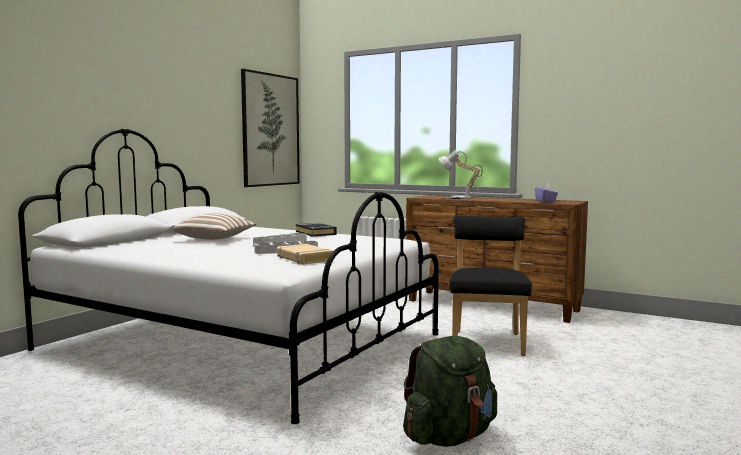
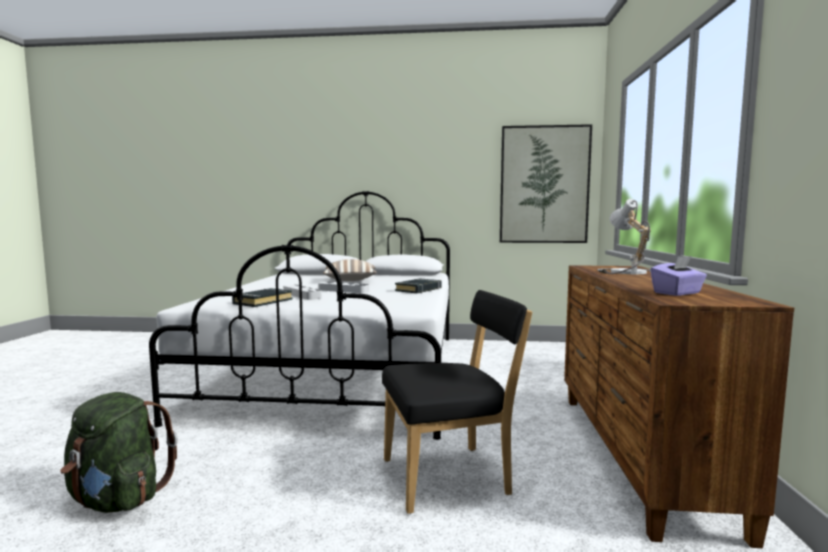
camera: 65 degrees right, 0 degrees up
(304, 259) = (262, 301): beige book -> black book

